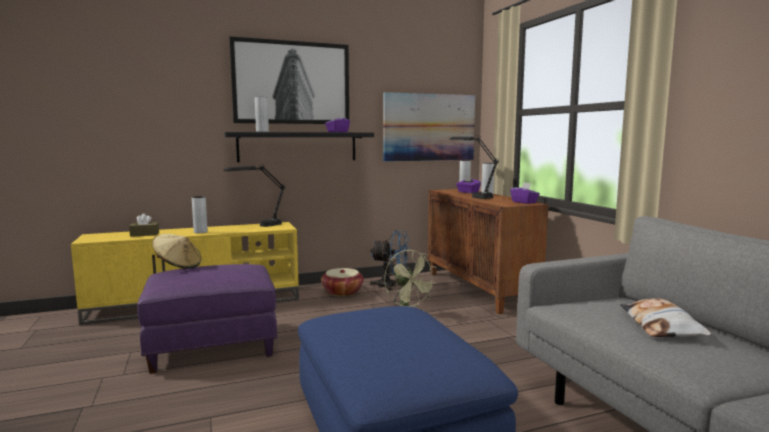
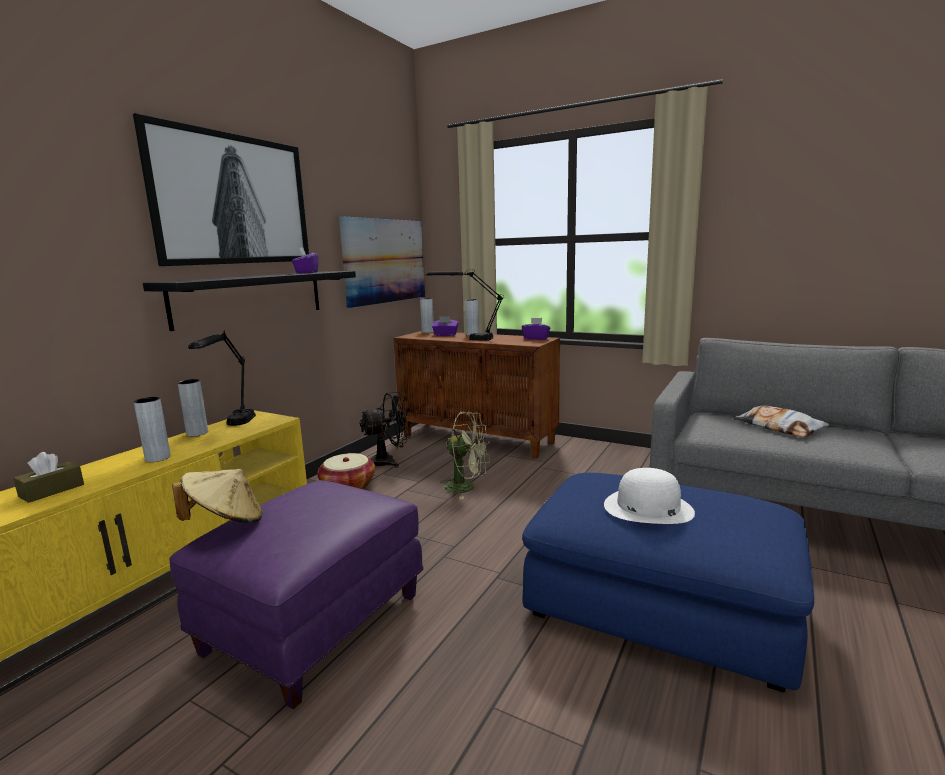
camera: 40 degrees left, 5 degrees up
(262, 132) = (214, 278): grey vase -> grey vase (197, 433)
(373, 330) = (647, 508): none -> white hat
(391, 286) = (389, 461): blue fan -> black fan

